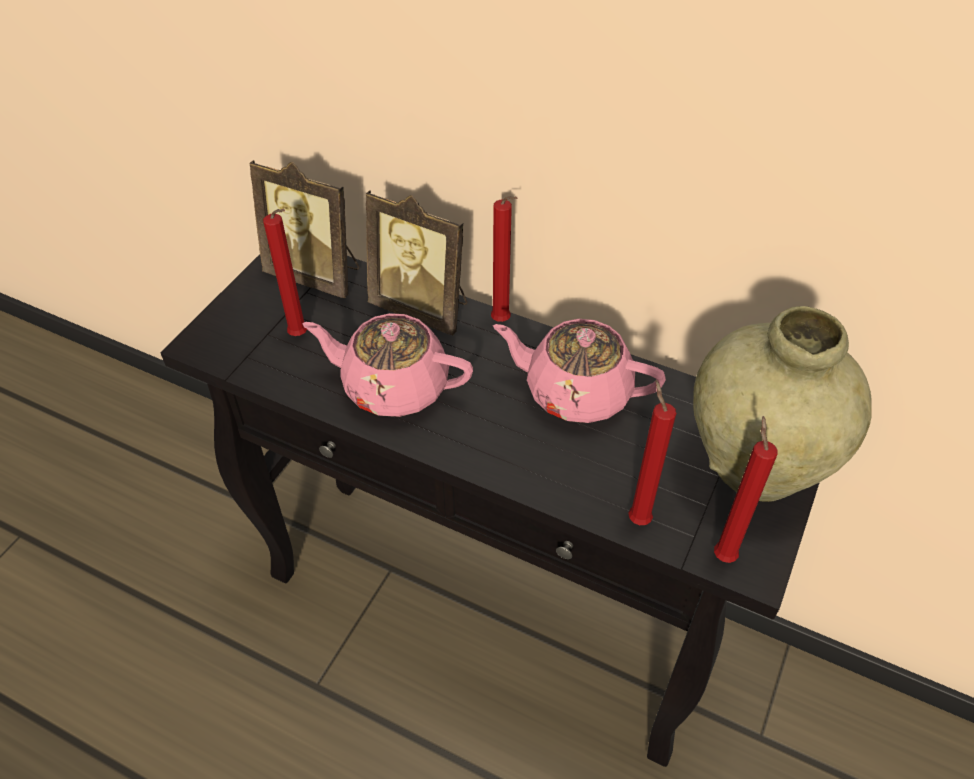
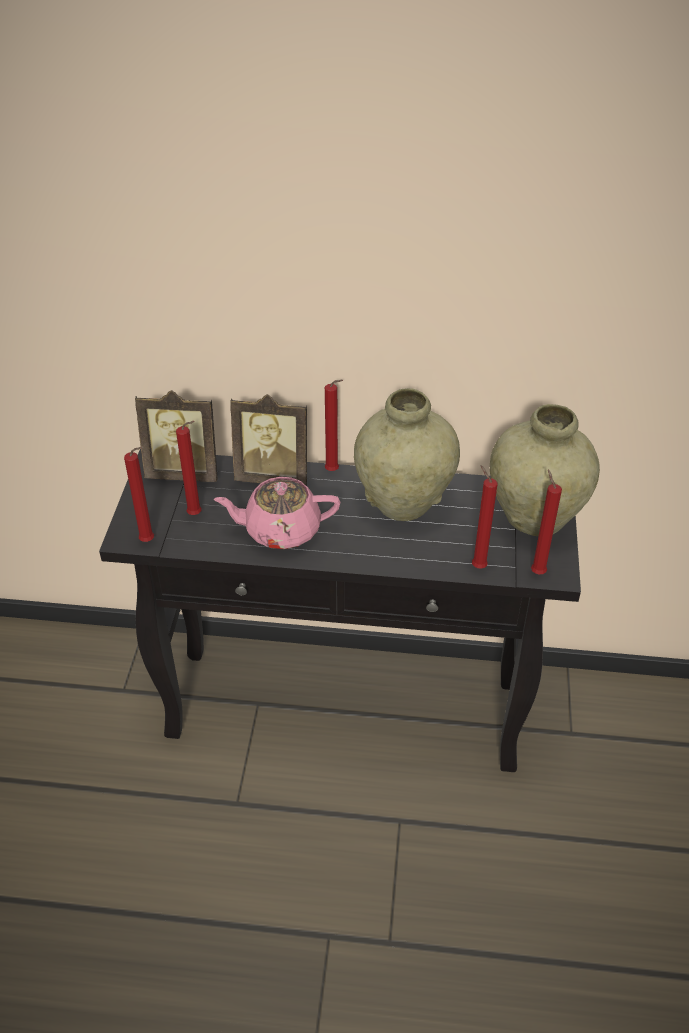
camera: 20 degrees left, 5 degrees down
(225, 356) = (149, 541): none -> red candle
(575, 392) = (404, 502): pink teapot -> beige vase

